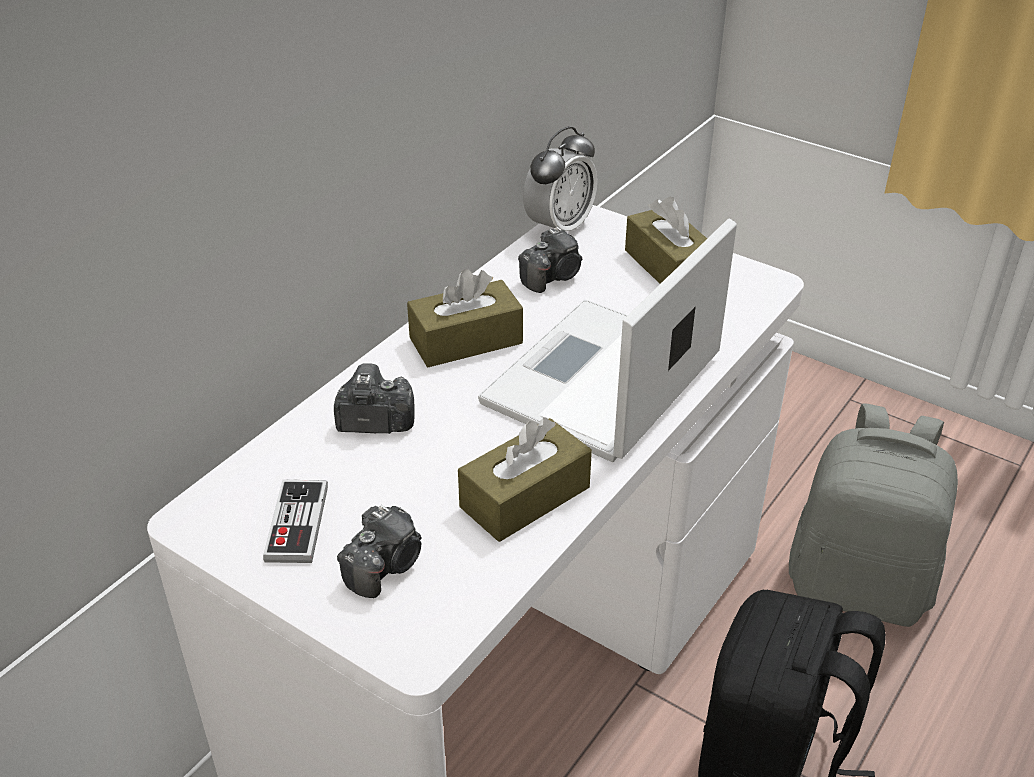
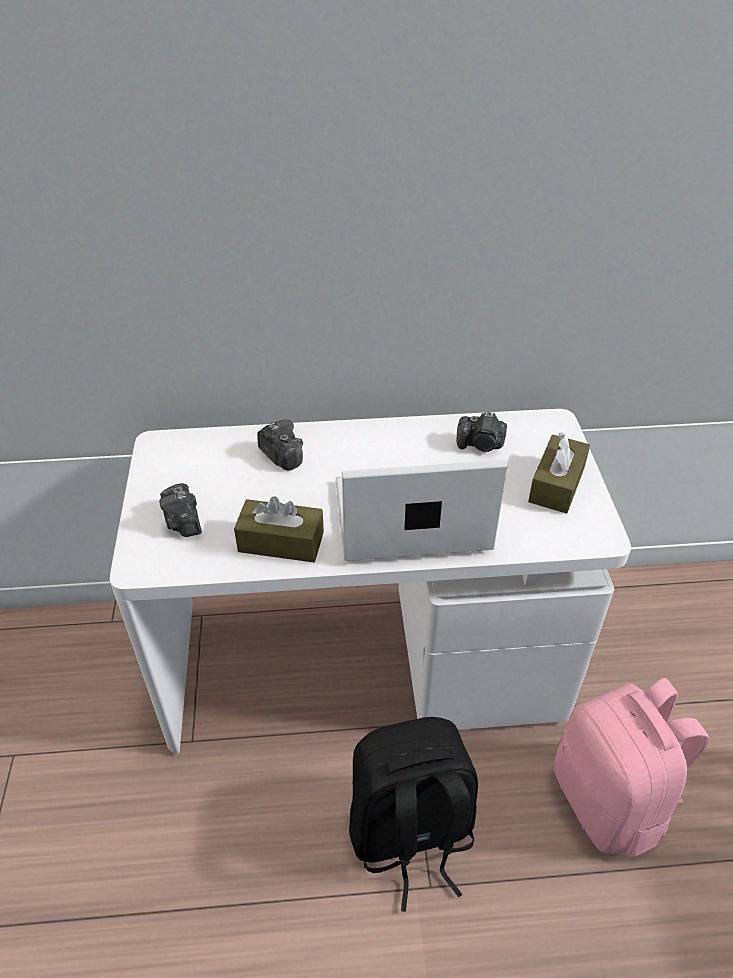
camera: 50 degrees right, 5 degrees up
(297, 523) = (184, 476): game controller -> none
(385, 566) = (184, 522): camera -> camera turned 75 degrees clockwise
(466, 340) = (382, 447): brown tissue box -> none
(559, 227) = (533, 419): alarm clock -> none
(859, 585) = (610, 801): grey backpack -> pink backpack

